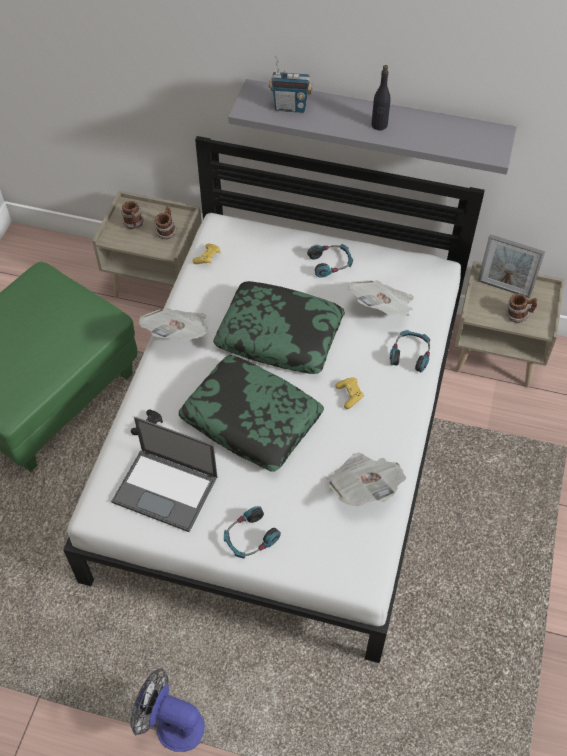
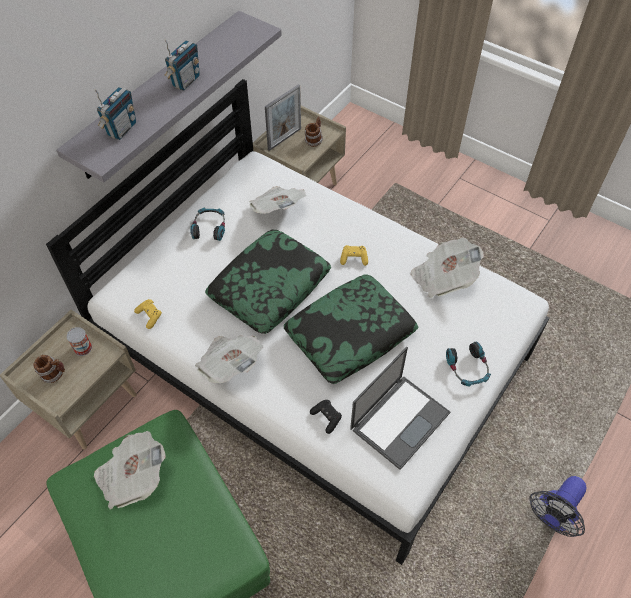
camera: 70 degrees left, 0 degrees up
(53, 310) = (132, 477): none -> newspaper
(166, 232) = (82, 348): mug -> can
(379, 125) = (185, 81): black bottle -> radio
(410, 354) = (330, 208): headphones -> none

